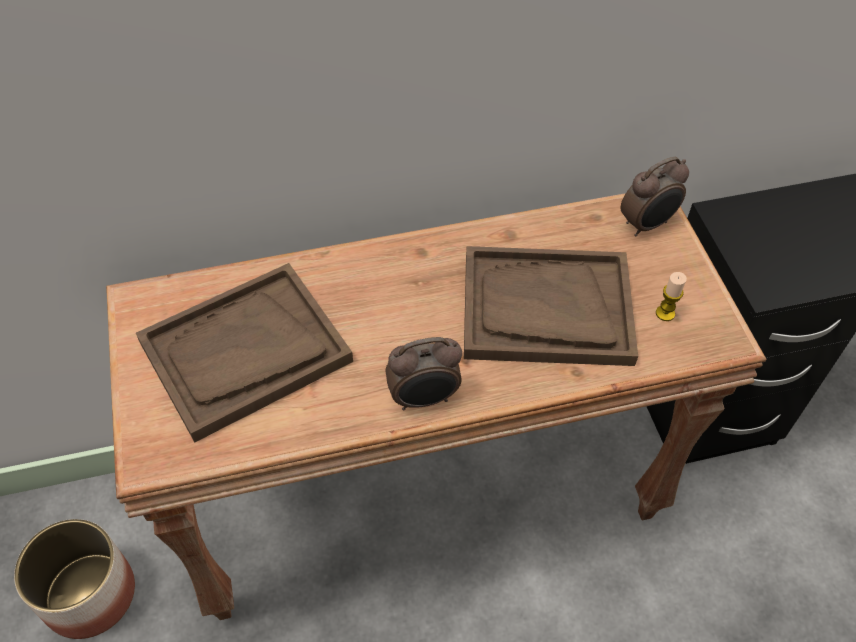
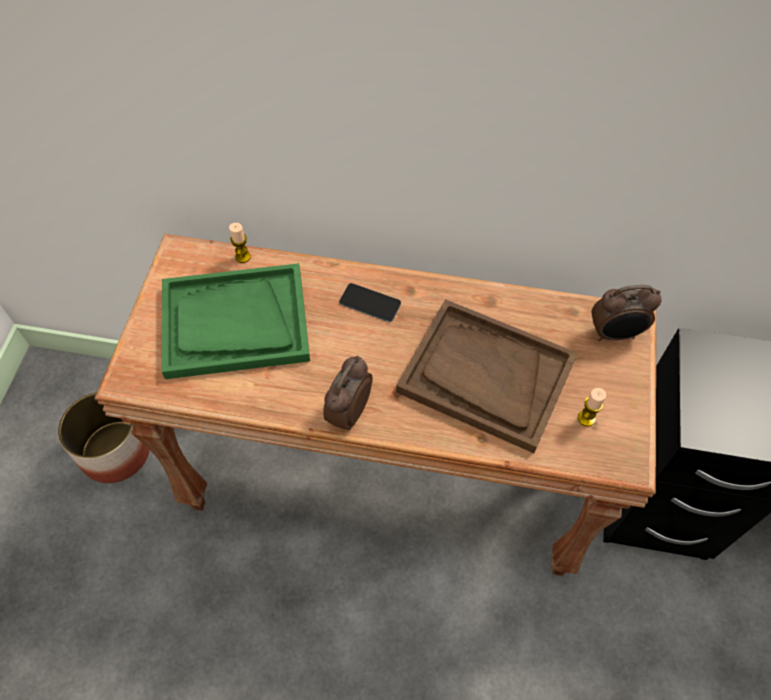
camera: 25 degrees right, 5 degrees up
(216, 279) = (243, 256): none -> candle
(245, 352) = (235, 323): brown tray -> green tray
(385, 279) = (370, 303): none -> phone
(424, 399) = (348, 413): alarm clock -> alarm clock turned 105 degrees clockwise

